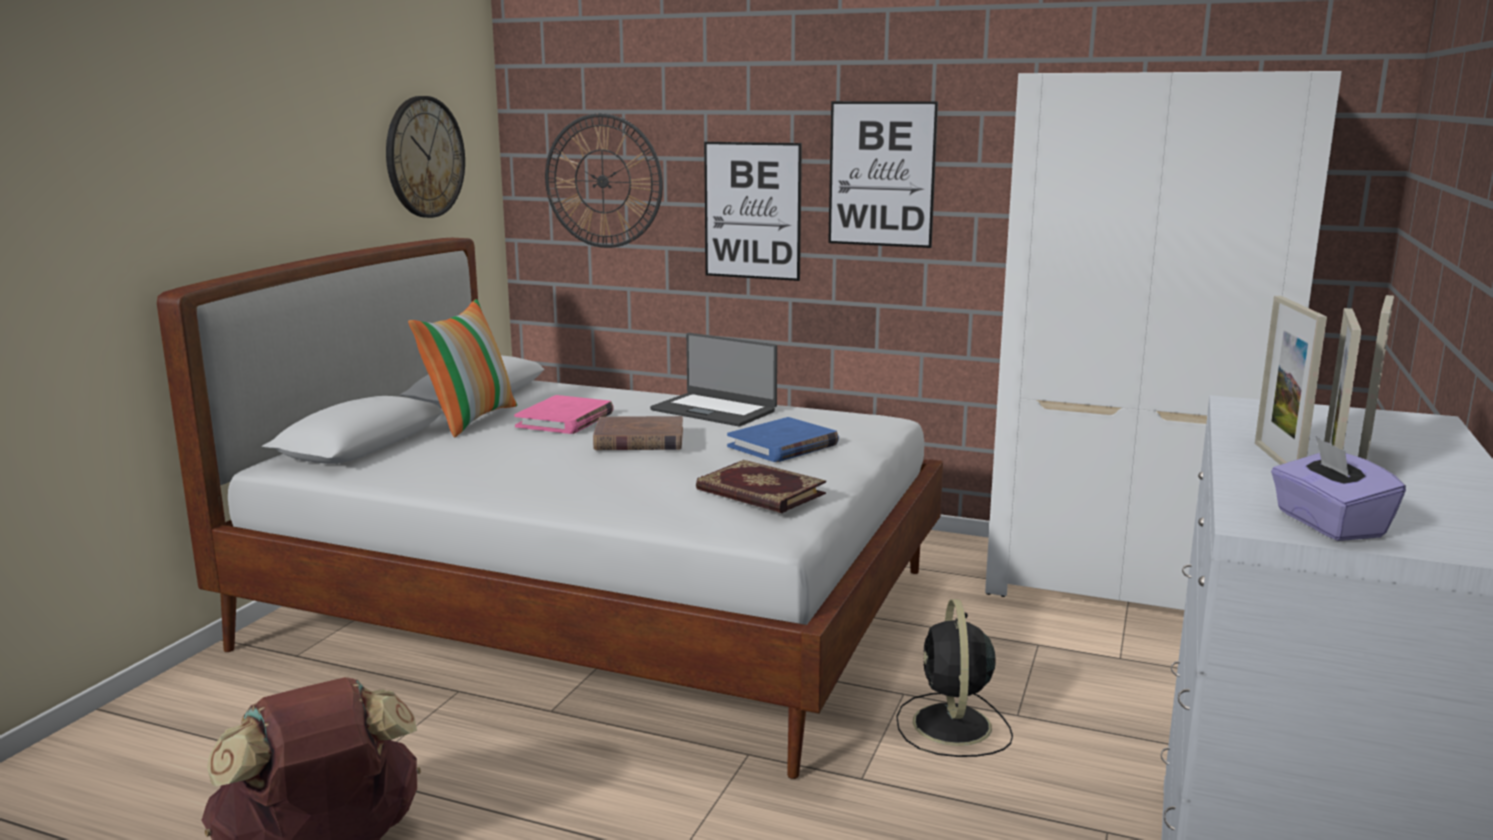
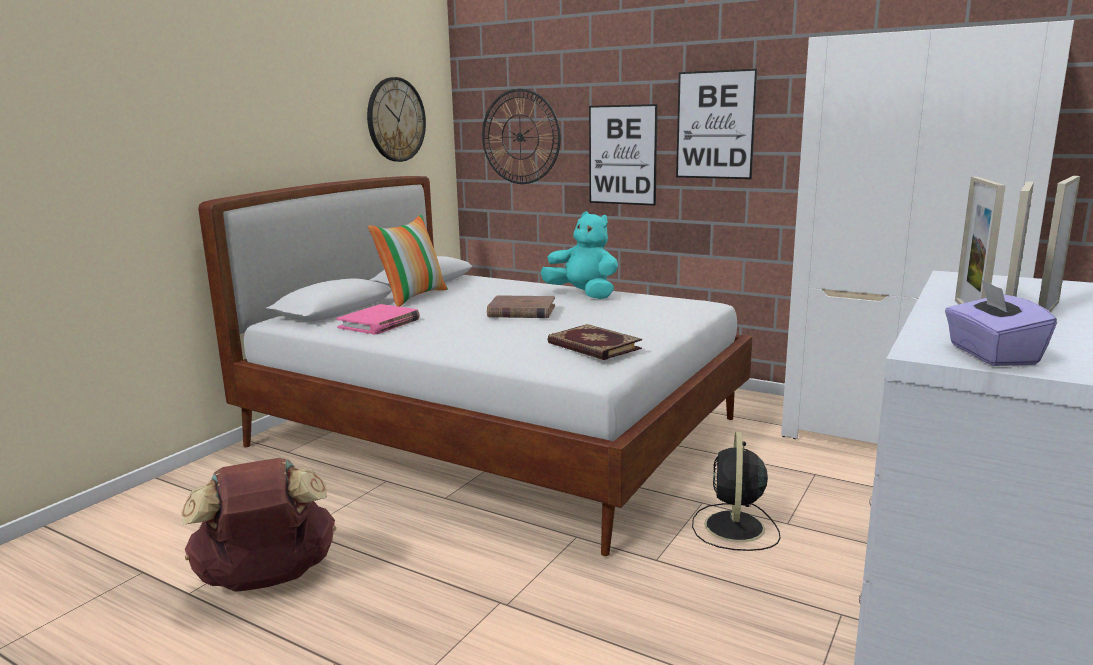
camera: 10 degrees right, 0 degrees up
(565, 420) = (476, 298): pink book -> pink book (379, 323)
(714, 410) = (583, 295): laptop -> turquoise plush toy
(783, 445) = (623, 318): blue book -> none

